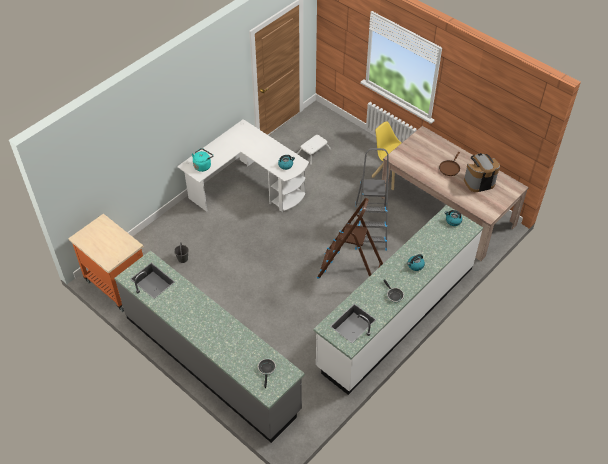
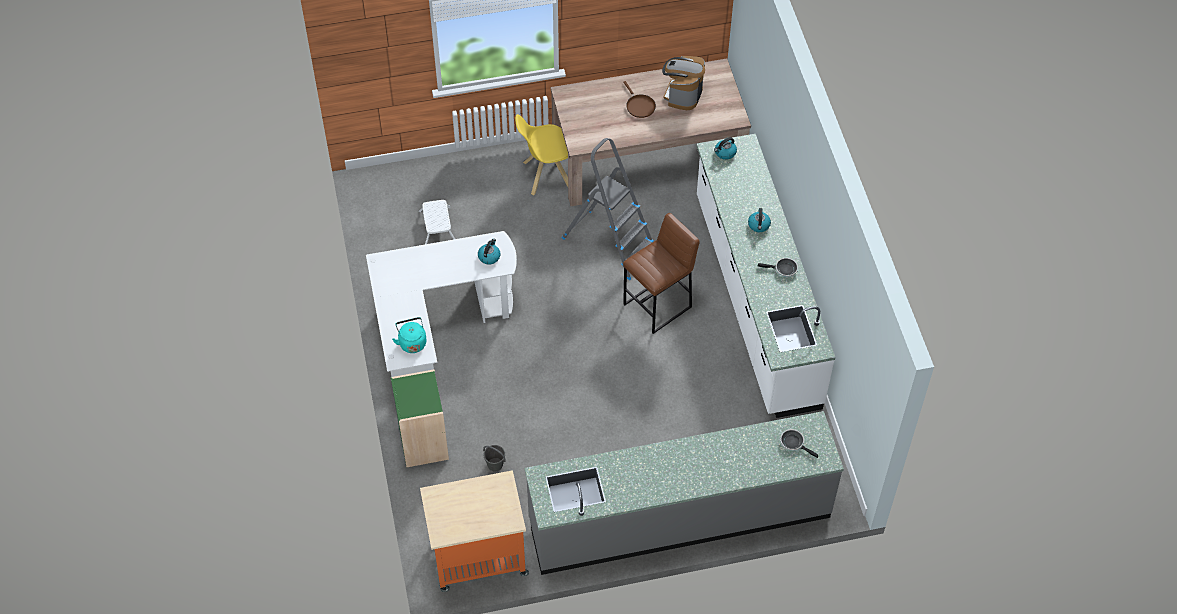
camera: 55 degrees left, 5 degrees up
(174, 221) = (422, 441): none -> green bookcase
(350, 271) = (658, 305): brown step ladder -> brown stool

